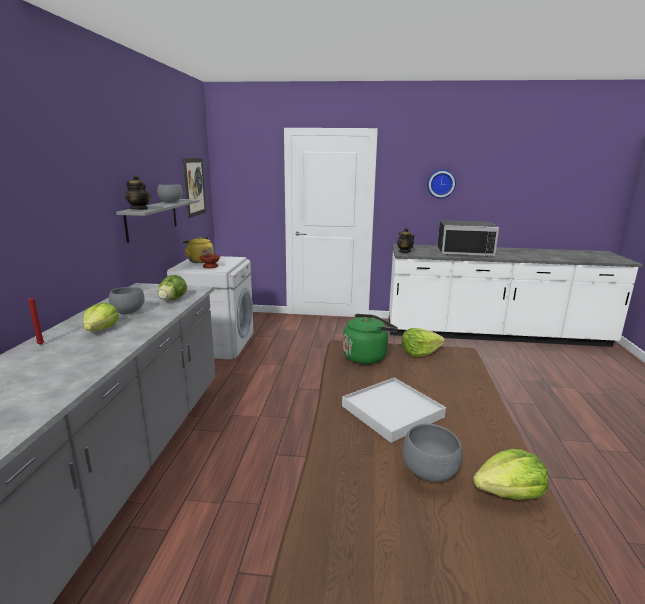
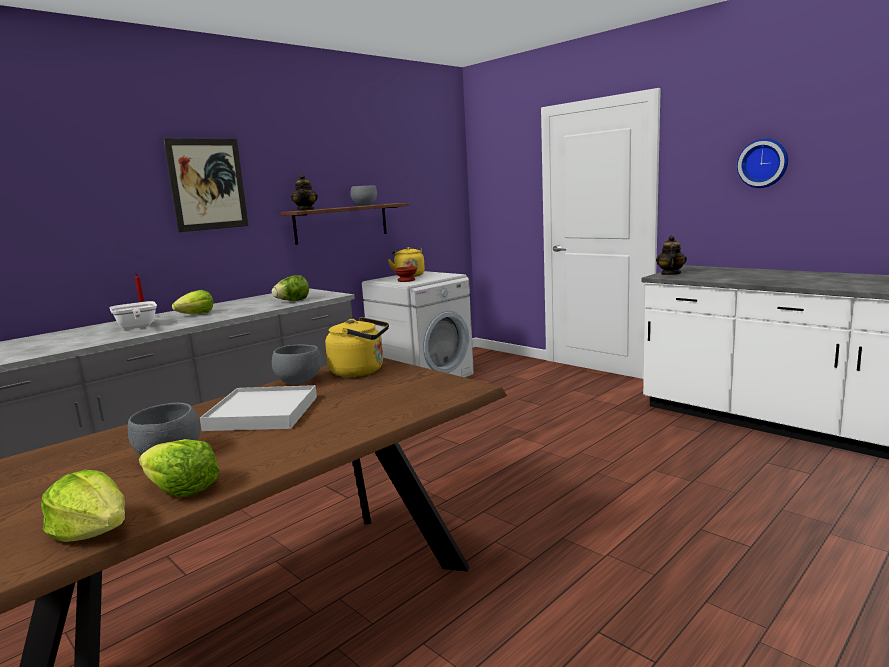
camera: 40 degrees right, 5 degrees down
(68, 358) = (136, 327): none -> frying pan
(128, 312) = (241, 306): grey bowl -> grey bowl (299, 382)
(152, 219) = (341, 223): grey shelf -> brown shelf
(194, 187) = (429, 191): picture -> picture (207, 184)
(367, 356) = (361, 371): green kettle -> yellow kettle
(419, 352) = (422, 378): lettuce -> lettuce (93, 531)
(464, 251) = (780, 277): black microwave -> none

